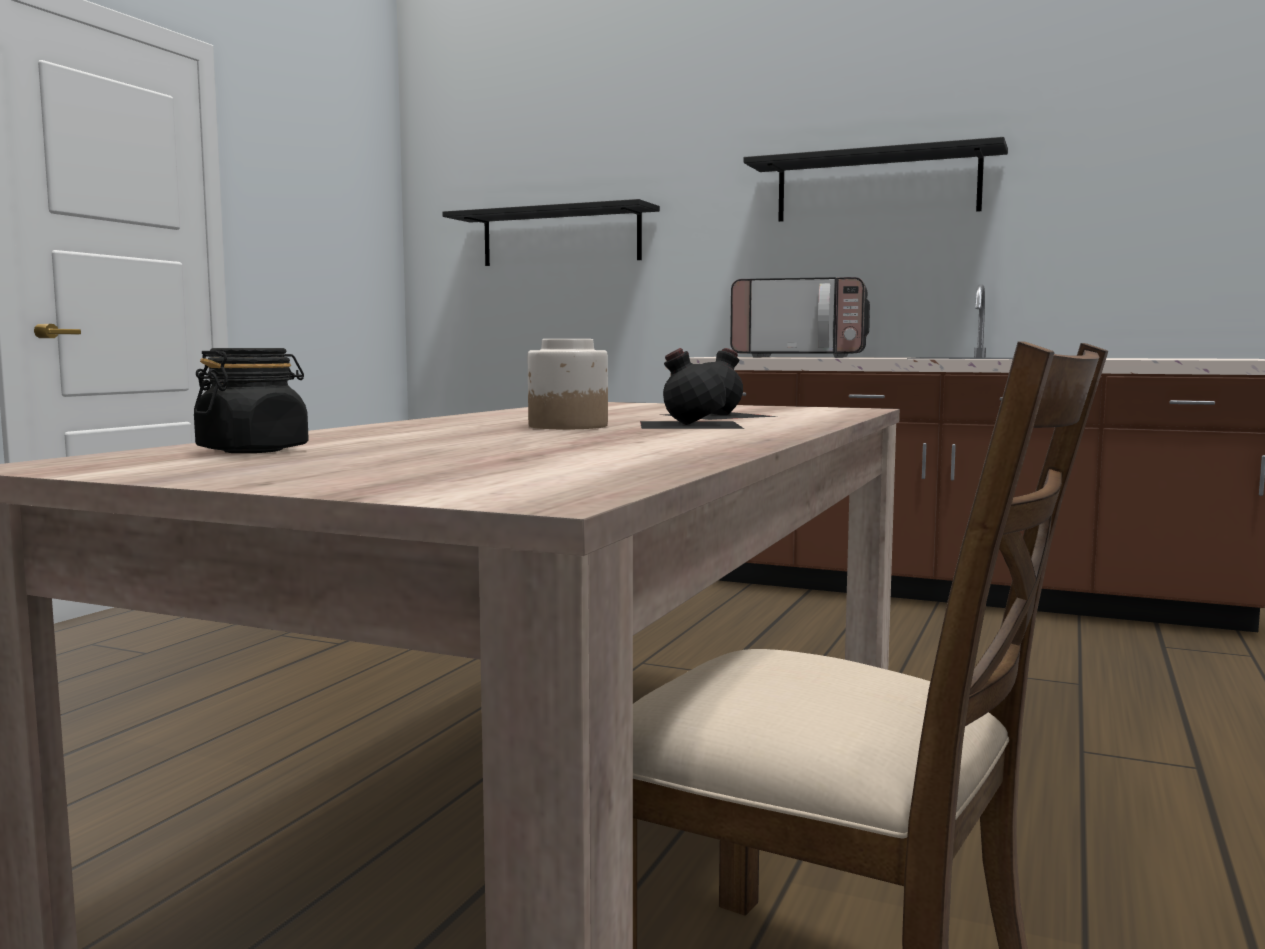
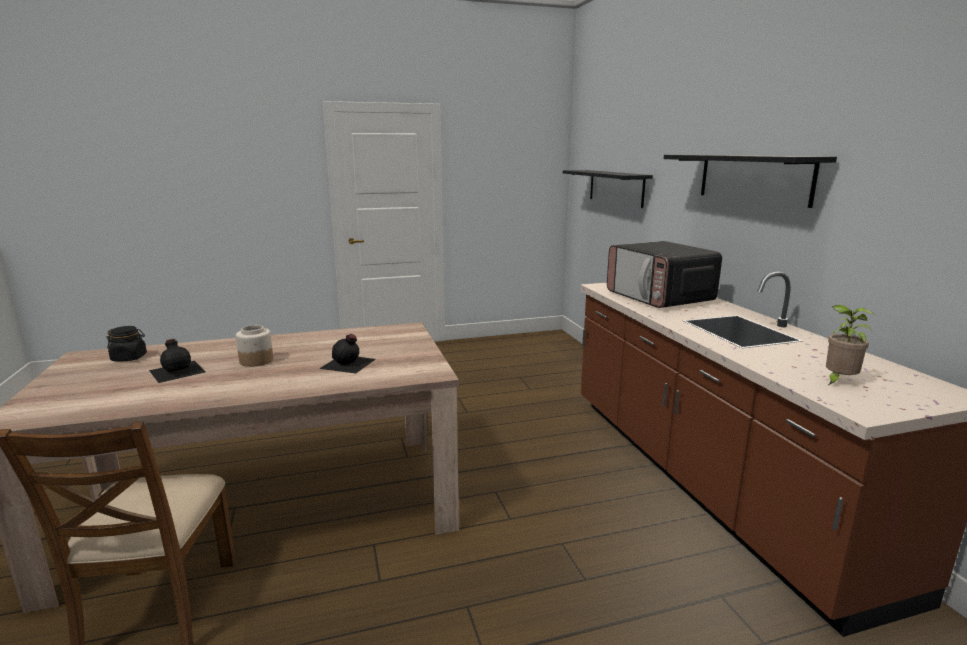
camera: 50 degrees right, 10 degrees up
(687, 424) = (285, 372): black bottle -> black bottle (178, 370)
(1169, 358) = (838, 381): none -> potted plant

